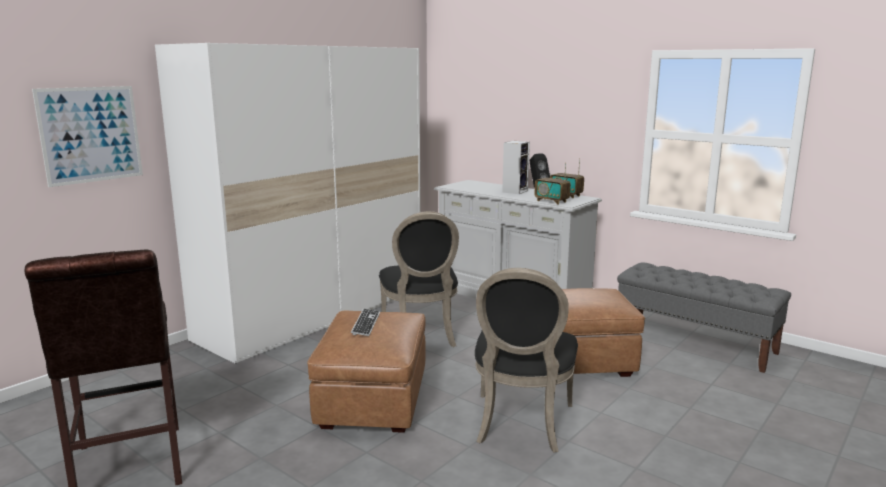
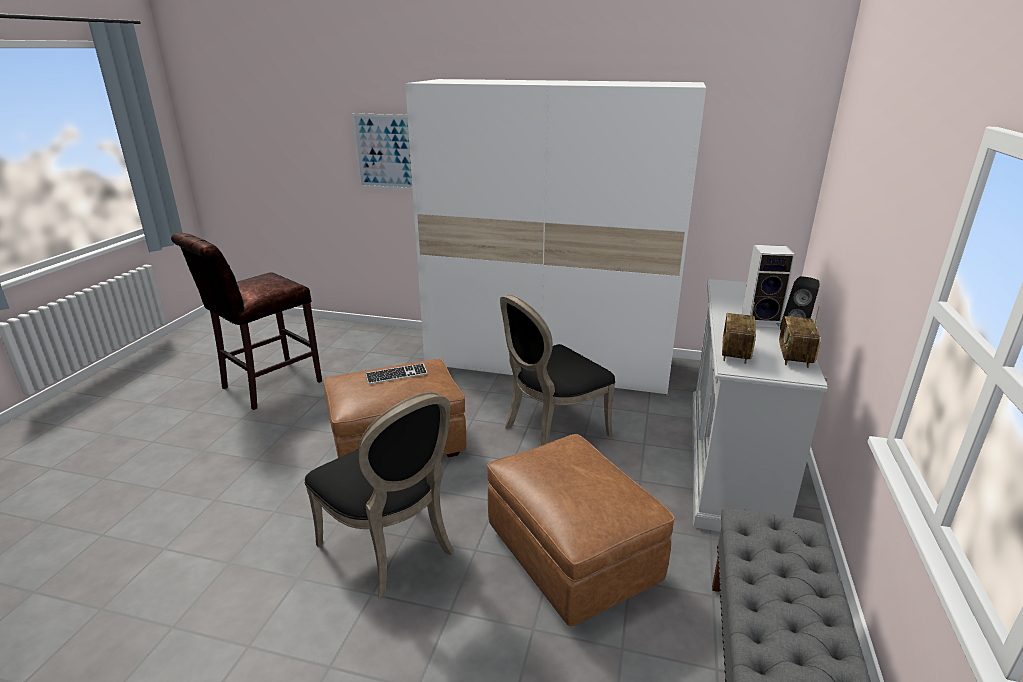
camera: 65 degrees right, 10 degrees up
(521, 424) = (392, 548): black chair -> black chair turned 120 degrees counterclockwise

